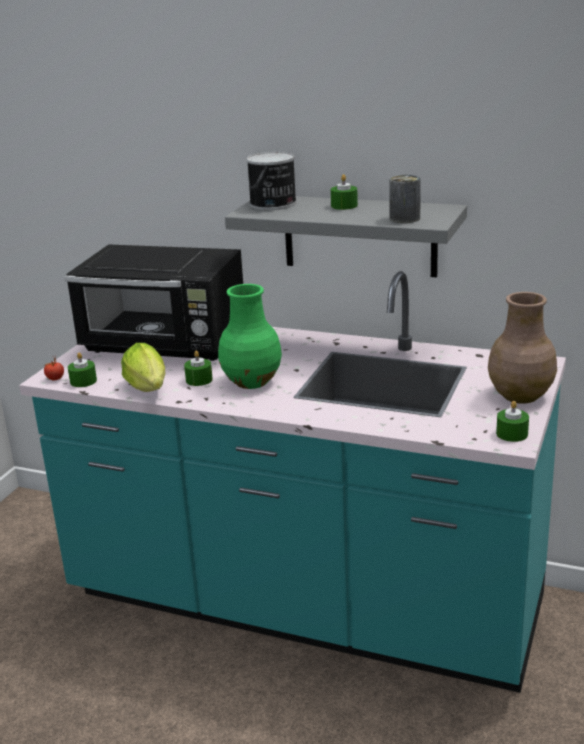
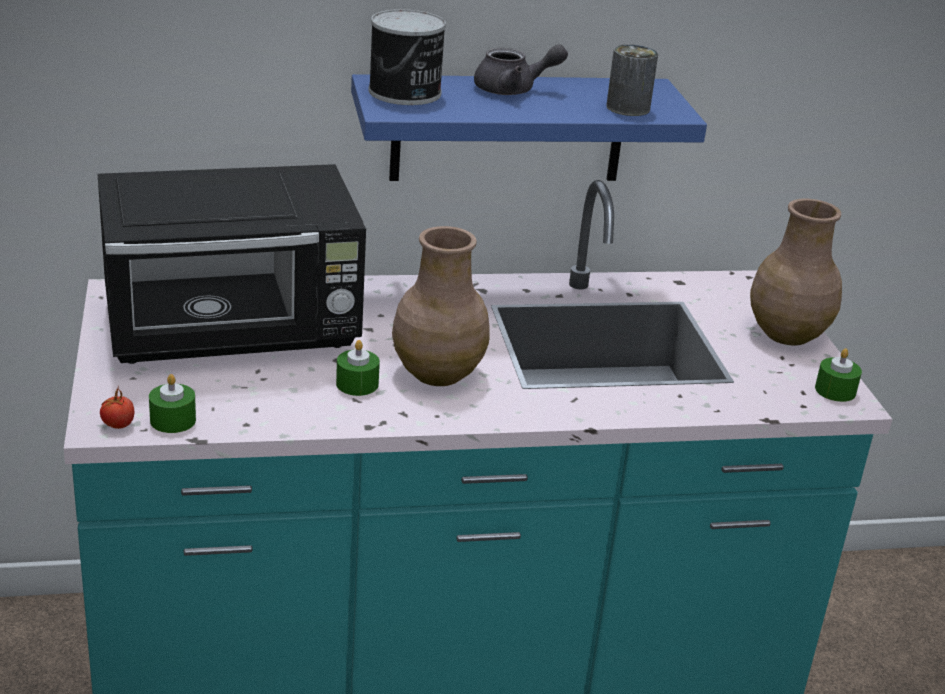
camera: 35 degrees left, 5 degrees up
(149, 390) = (300, 416): lettuce -> none
(251, 381) = (437, 373): green vase -> brown vase
(344, 206) = (513, 90): green candle -> grey teapot
(359, 235) = (508, 128): grey shelf -> blue shelf

